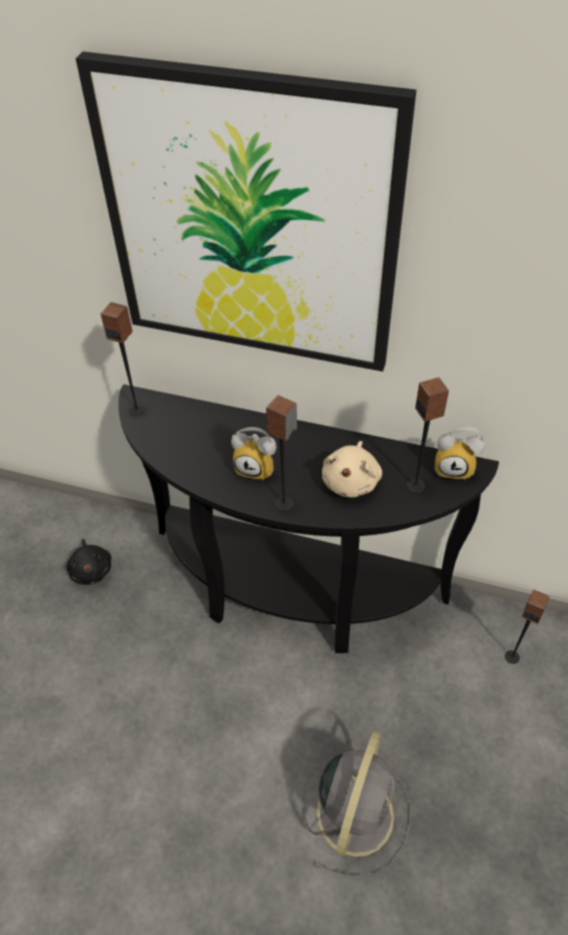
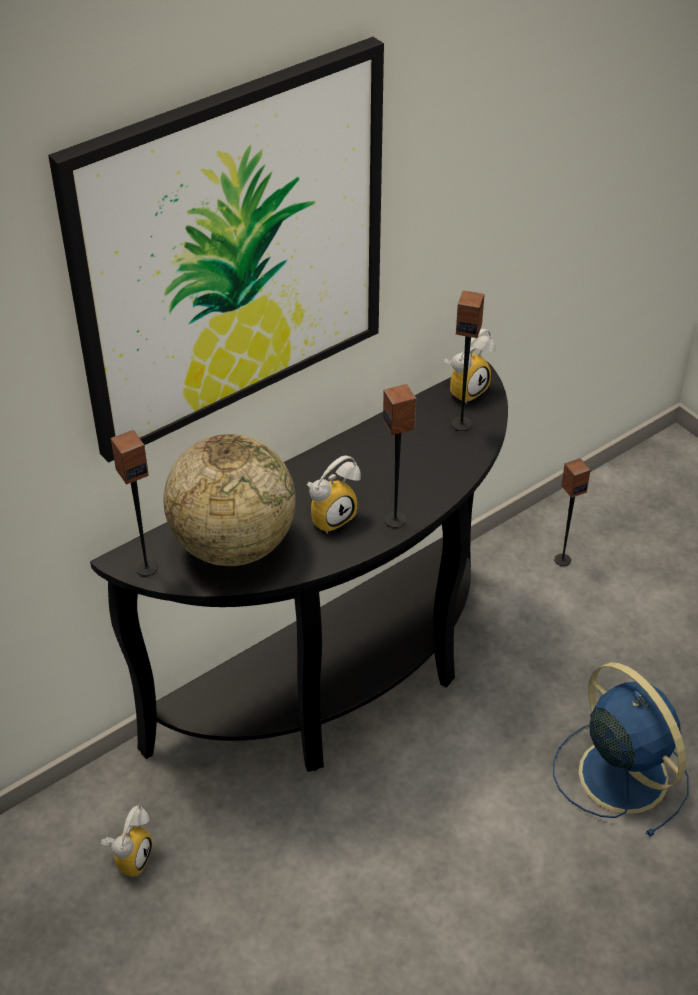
camera: 55 degrees left, 5 degrees down
(92, 569) = (129, 856): black plush toy -> alarm clock
(189, 436) = (233, 545): none -> globe
(351, 481) = (414, 460): beige plush toy -> none
(356, 811) = (620, 772): grey fan -> blue fan

